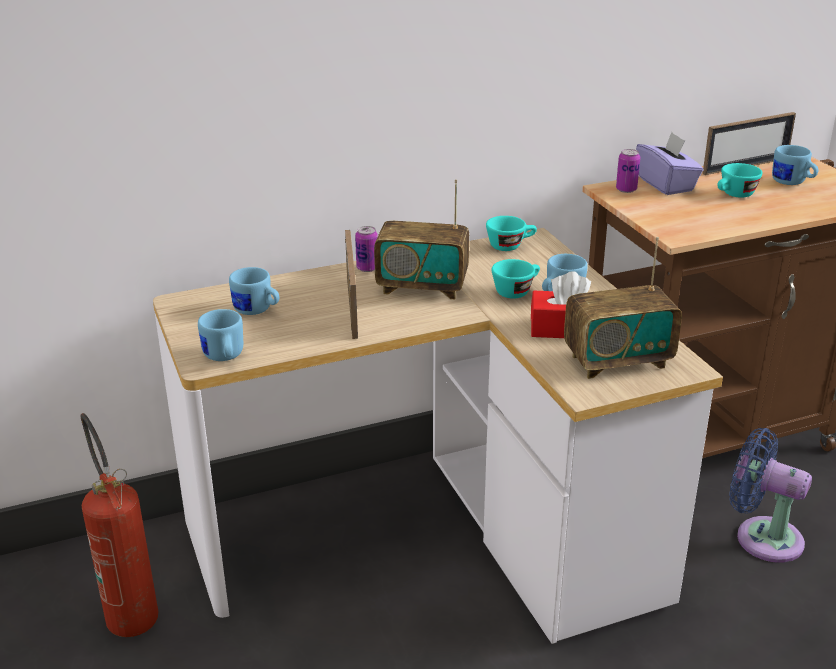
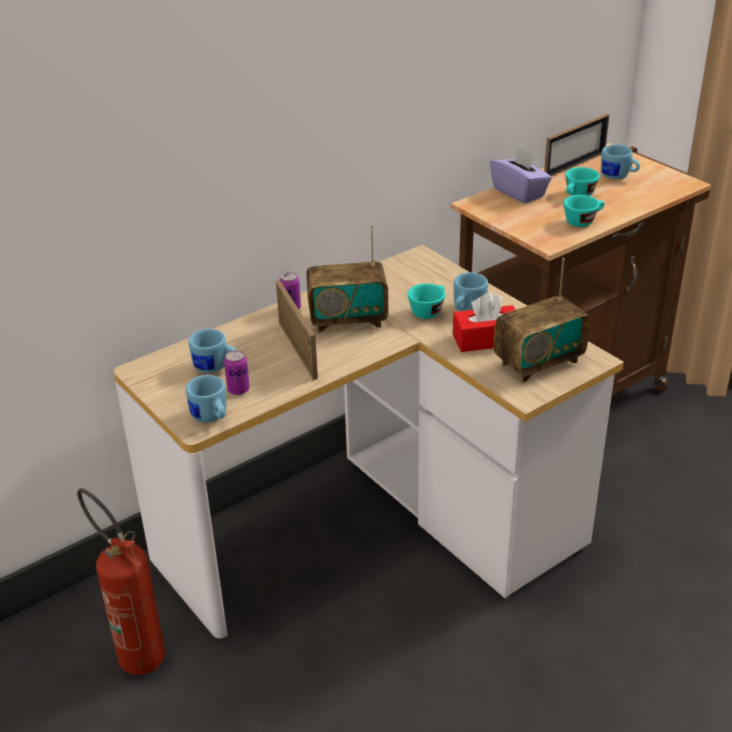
camera: 15 degrees left, 5 degrees up
(510, 246) = (403, 267): turquoise cup -> turquoise cup (583, 221)
(626, 189) = (489, 202): can -> can (238, 390)
(762, 537) = (634, 474): blue fan -> none

